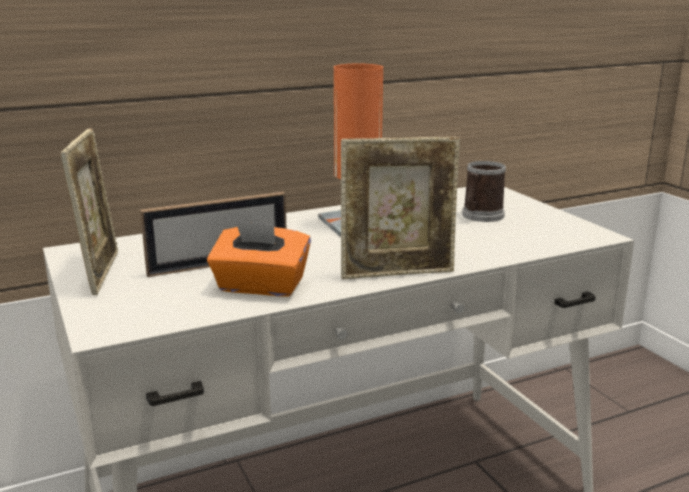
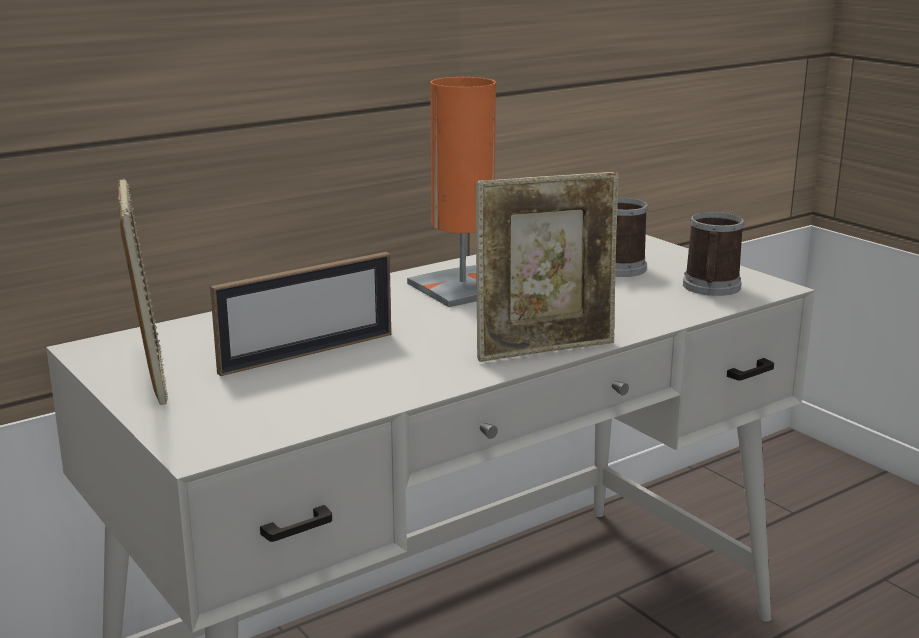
camera: 10 degrees left, 0 degrees up
(260, 287) = (379, 378): orange tissue box -> none
(549, 234) = (710, 288): none -> mug

